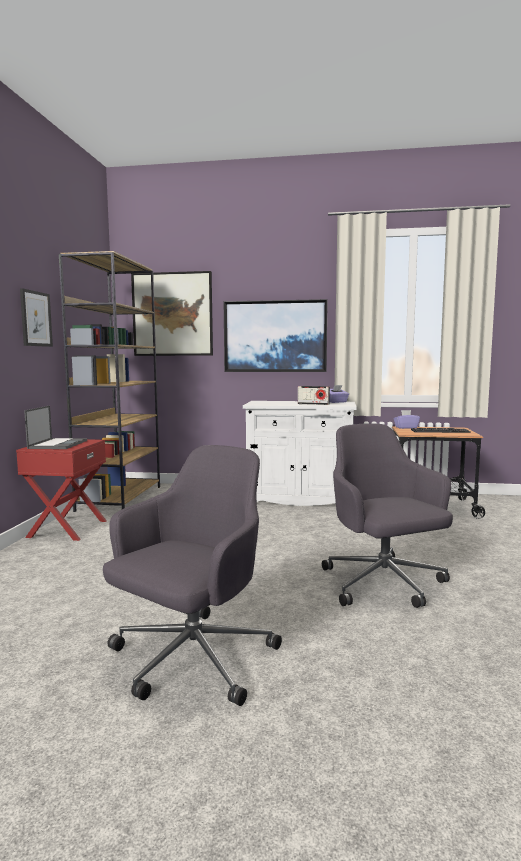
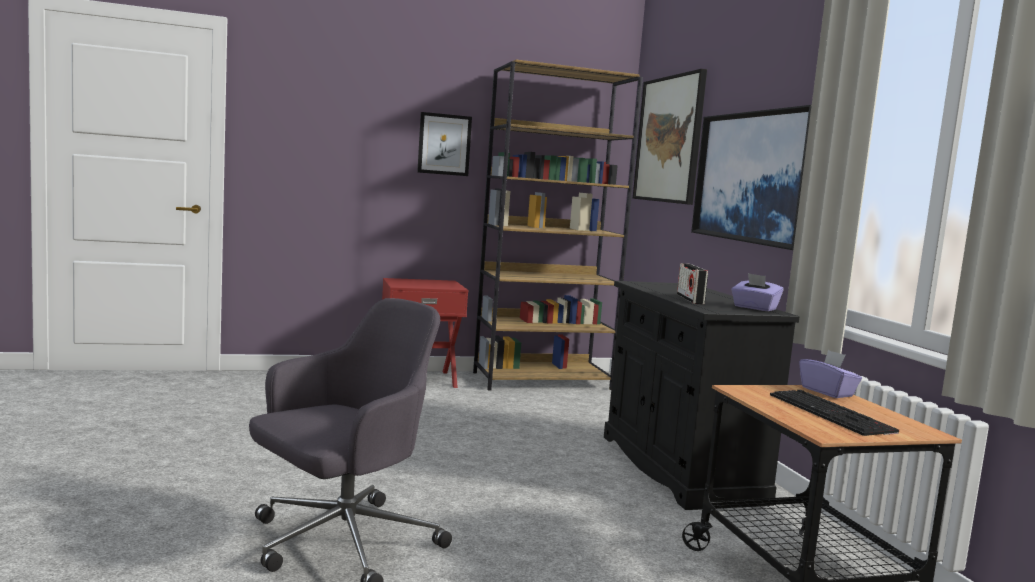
camera: 65 degrees right, 0 degrees up
(58, 444) = (421, 282): laptop -> none
(191, 660) = (131, 463): grey office chair -> none
(299, 499) = (679, 468): white cabinet -> black cabinet

